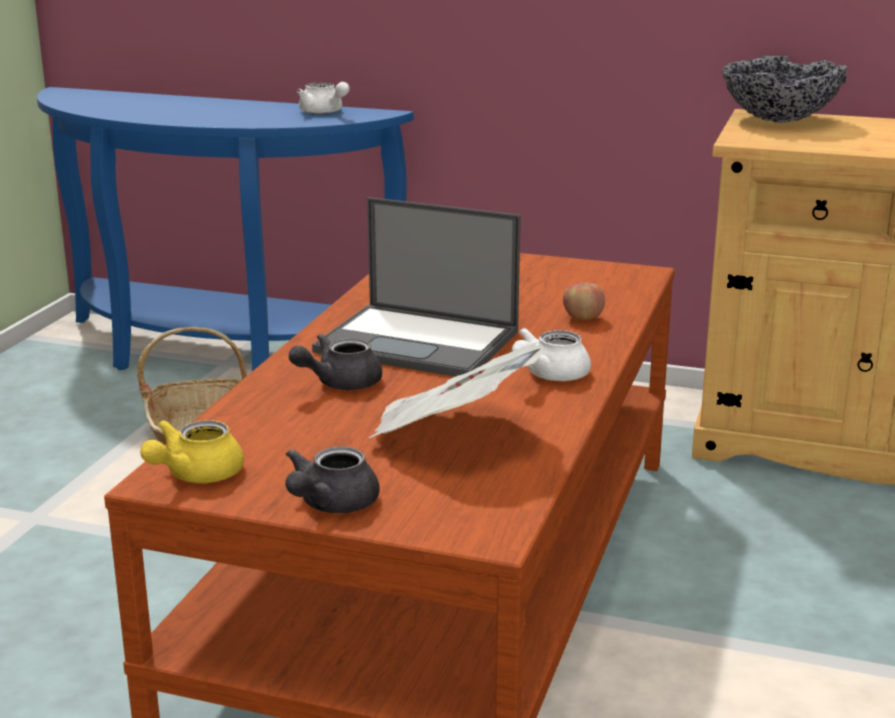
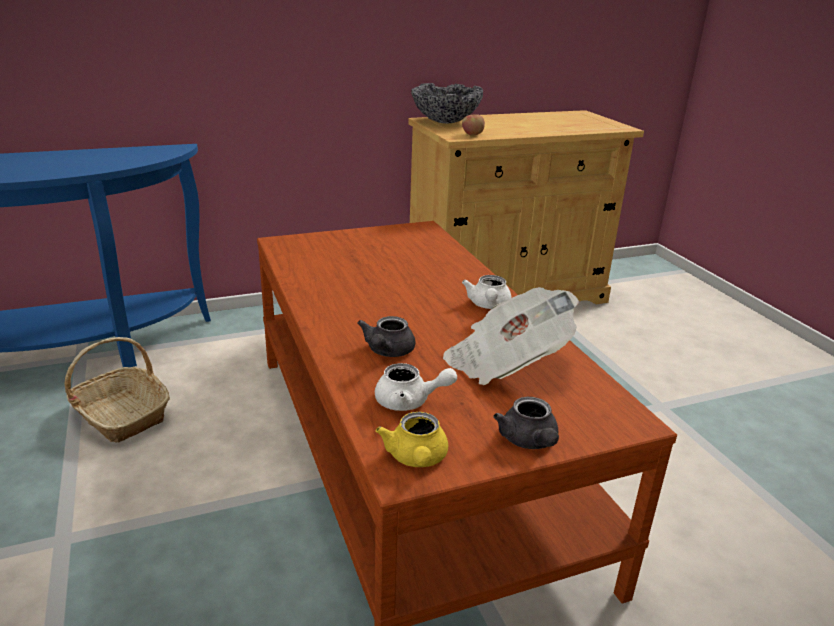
camera: 40 degrees left, 5 degrees up
(324, 112) = (134, 153): white teapot -> white teapot (409, 401)
(420, 342) = (385, 306): laptop -> none
(583, 318) = (443, 264): apple -> apple (472, 134)

